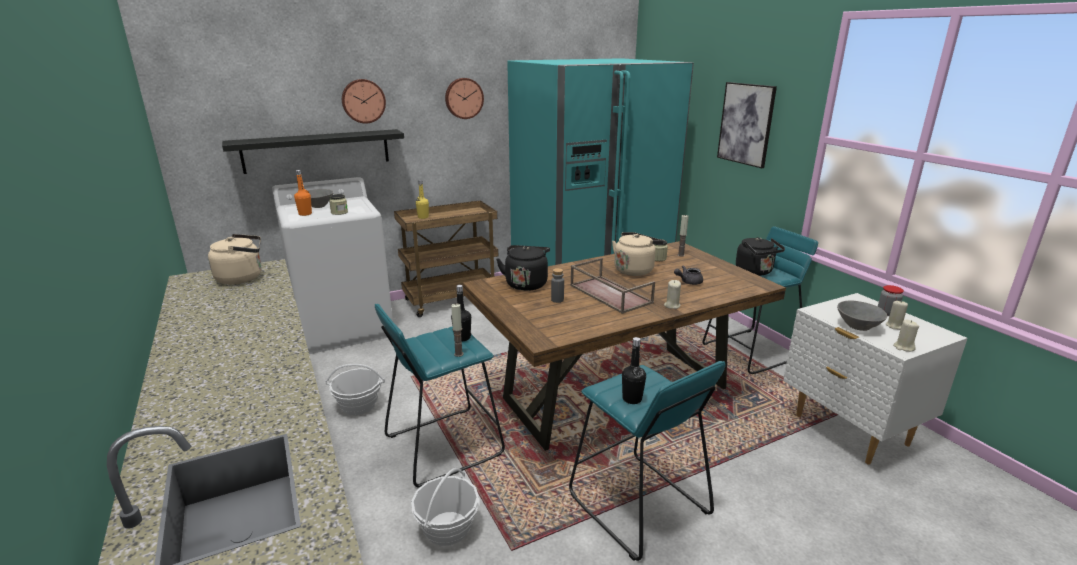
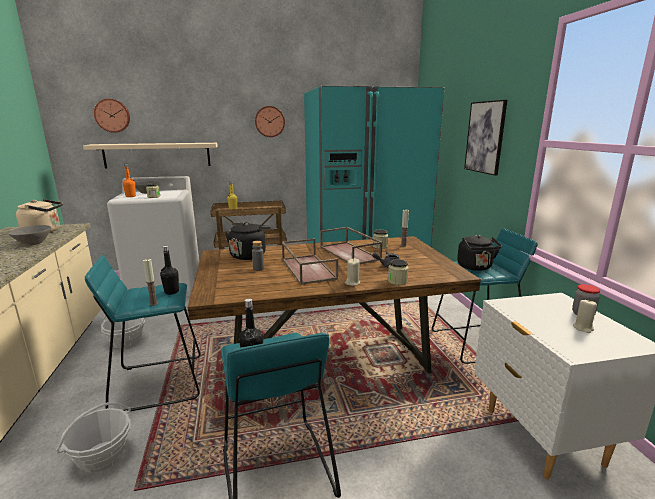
camera: 15 degrees right, 5 degrees down
(317, 151) = (157, 155): black shelf -> beige shelf
(363, 101) = (192, 120): wall clock -> wall clock (112, 115)
(635, 270) = (350, 253): beige kettle -> brown tray
(713, 299) = (397, 281): none -> jar
(858, 327) = (538, 324): grey bowl -> grey bowl (33, 243)
(903, 347) = (579, 351): beige candle -> none

